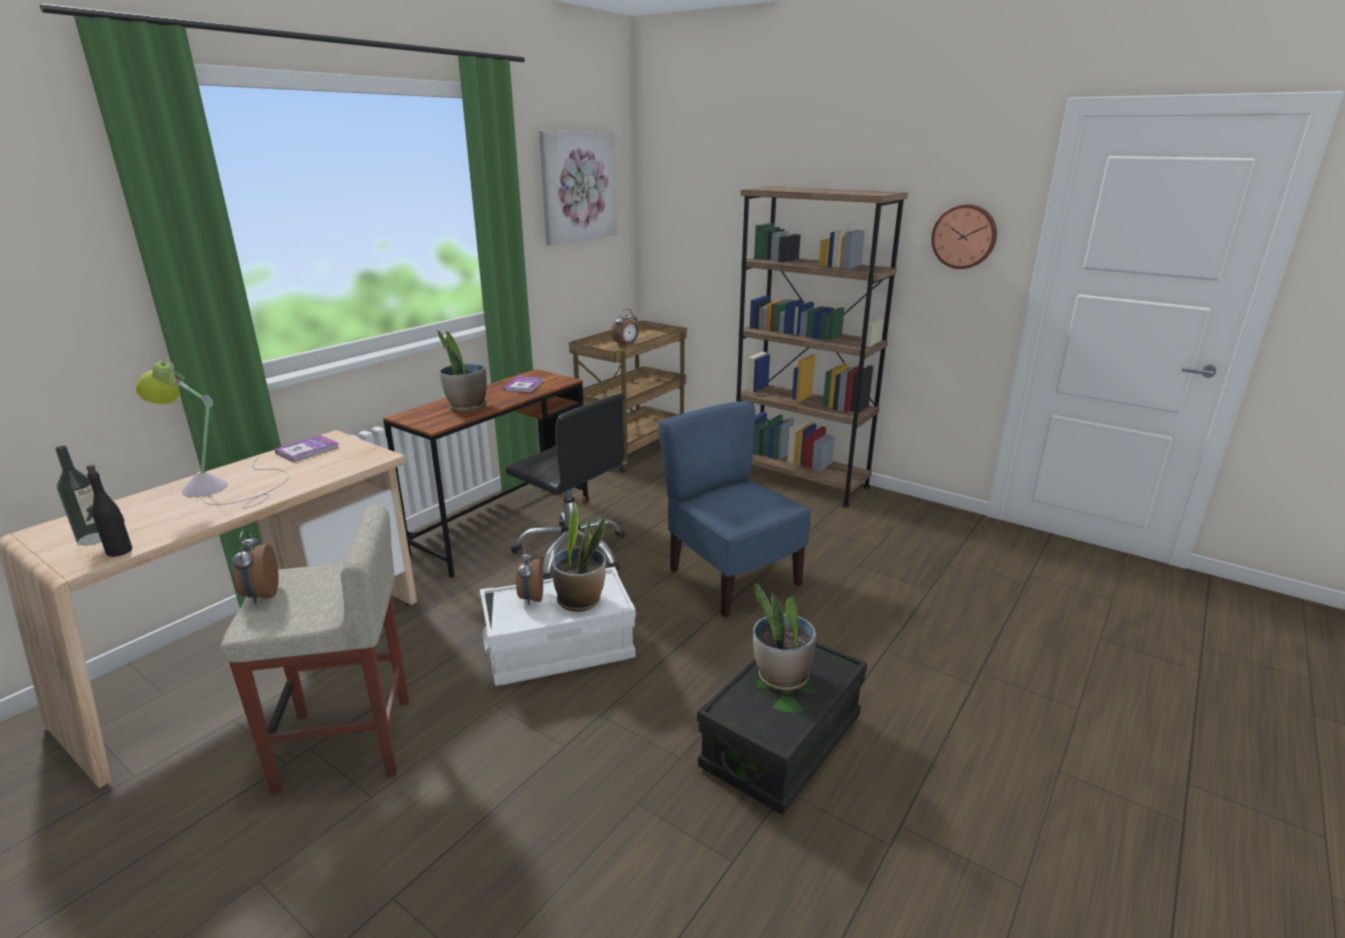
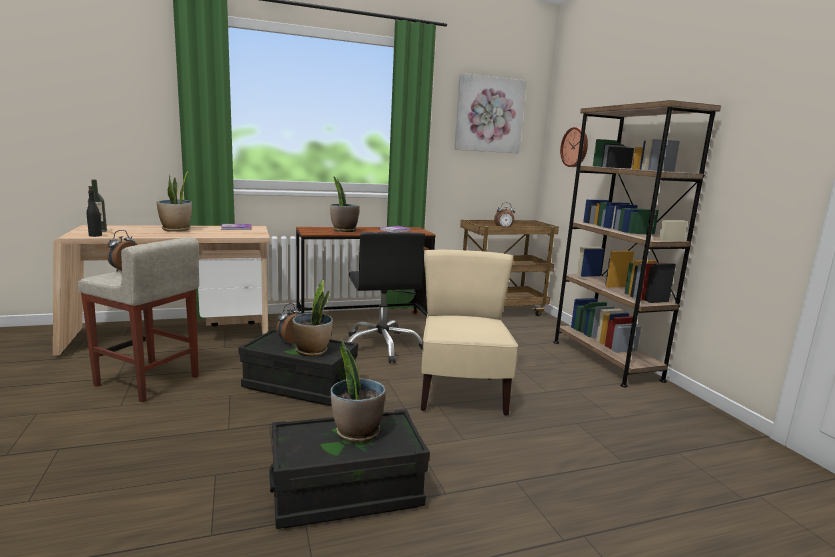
camera: 35 degrees right, 10 degrees down
(223, 486) = (176, 230): table lamp -> potted plant
(559, 649) = (300, 386): white storage box -> black storage box
(732, 579) = (461, 393): blue chair -> beige chair
(964, 236) = (768, 142): wall clock -> wall clock (575, 147)

